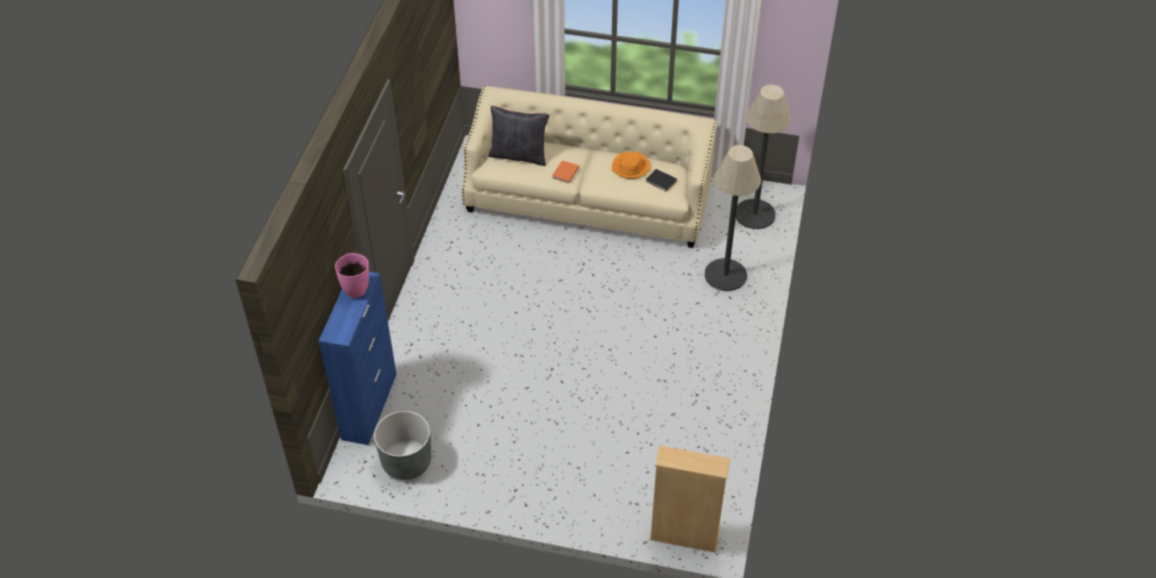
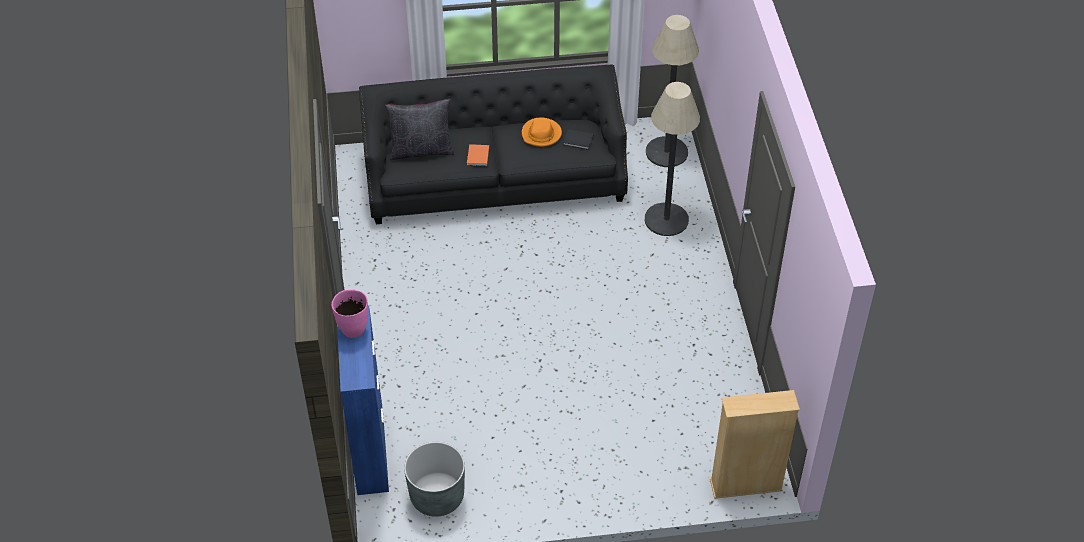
camera: 20 degrees left, 0 degrees up
(588, 200) = (495, 180): beige sofa -> black sofa

